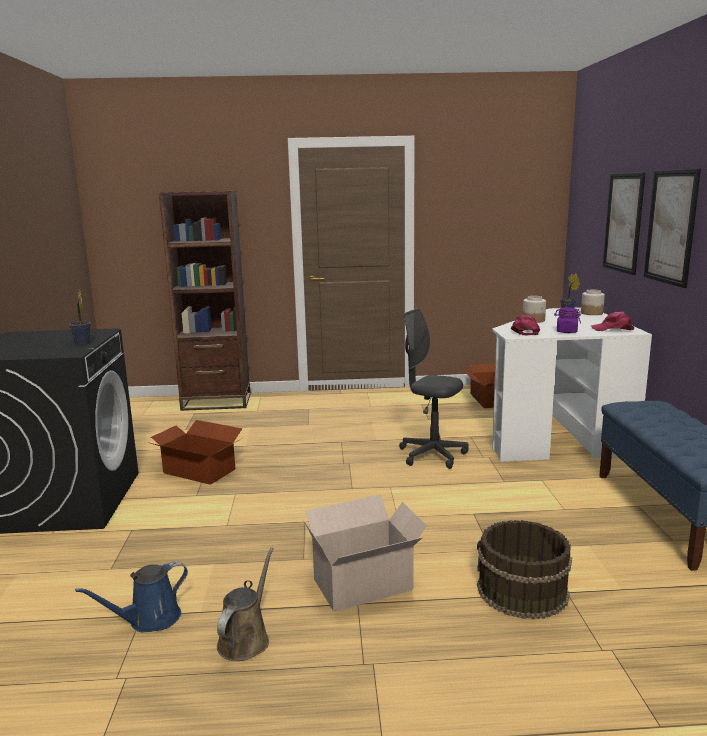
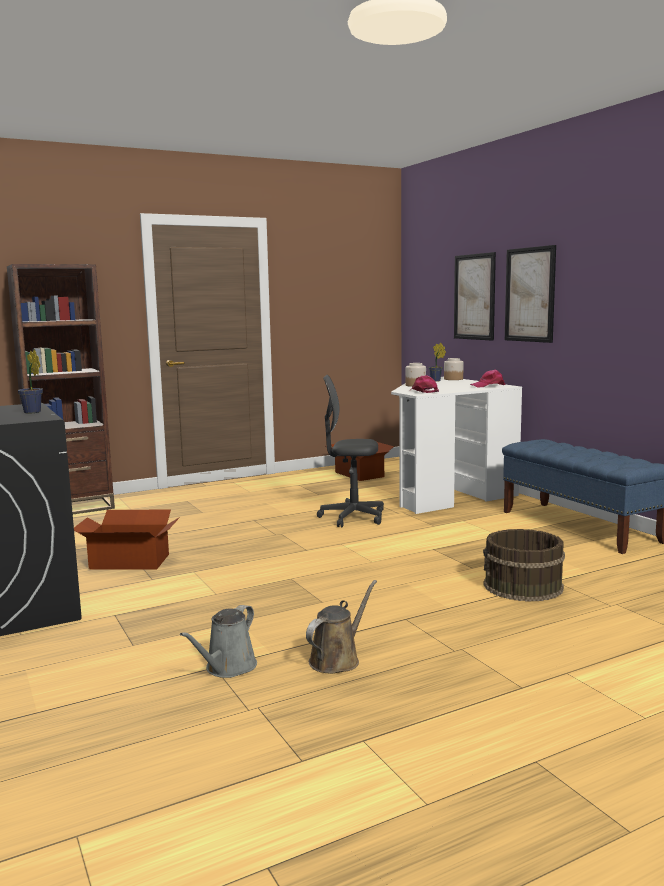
camera: 25 degrees left, 5 degrees down
(150, 620) = (228, 668): blue watering can -> grey watering can
(246, 639) = (337, 659): brown watering can -> brown watering can turned 45 degrees clockwise
(366, 584) = (398, 606): cardboard box -> none
(566, 331) = (456, 389): purple jar -> none

